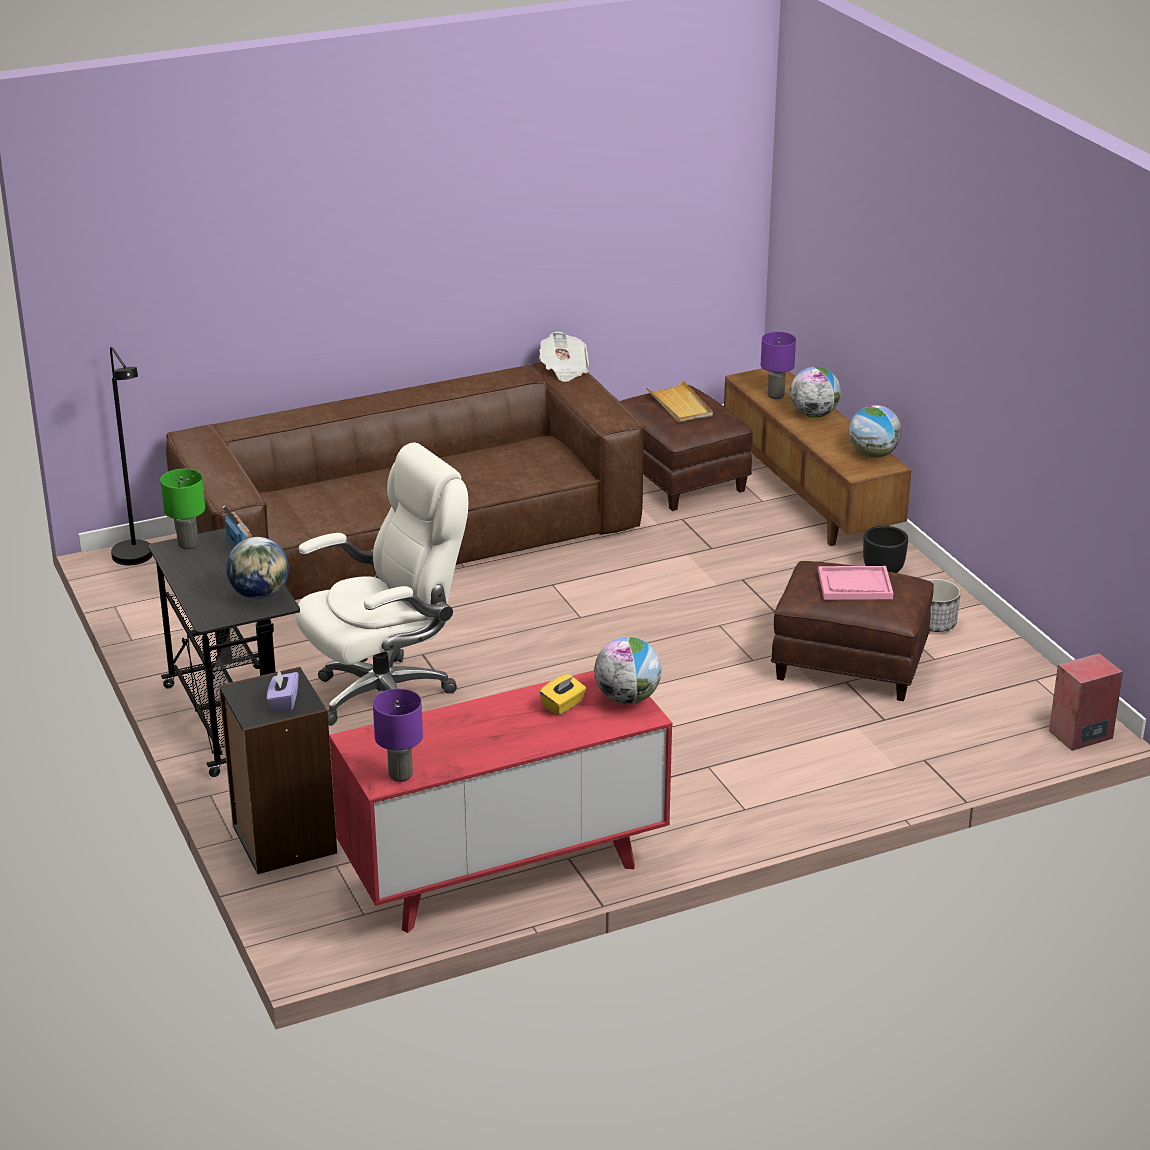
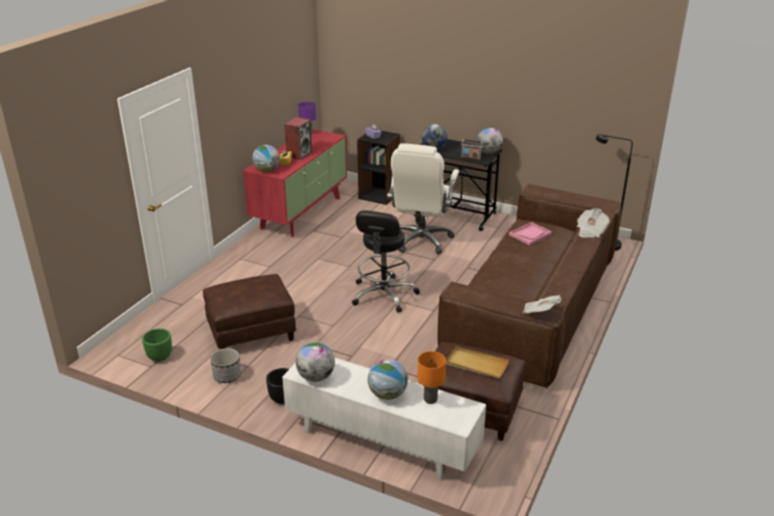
camera: 140 degrees right, 0 degrees up
(189, 545) = (488, 152): green table lamp -> globe
(308, 416) = (590, 231): none -> newspaper
(589, 634) = (383, 295): none -> black stool
(776, 396) = (430, 400): purple table lamp -> orange table lamp
(811, 495) = (380, 439): brown tv stand -> white tv stand
(854, 585) = (247, 289): pink tray -> pink tray (530, 234)
(1013, 687) = (160, 357): none -> green planter
(1080, 735) = (113, 346): speaker -> speaker (299, 154)

